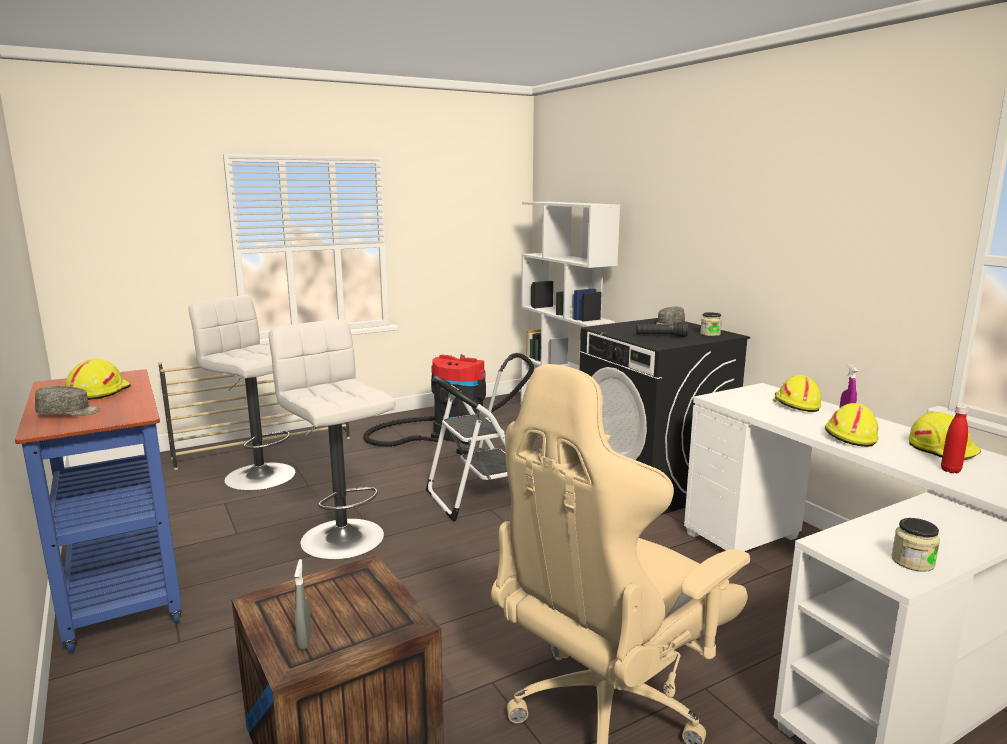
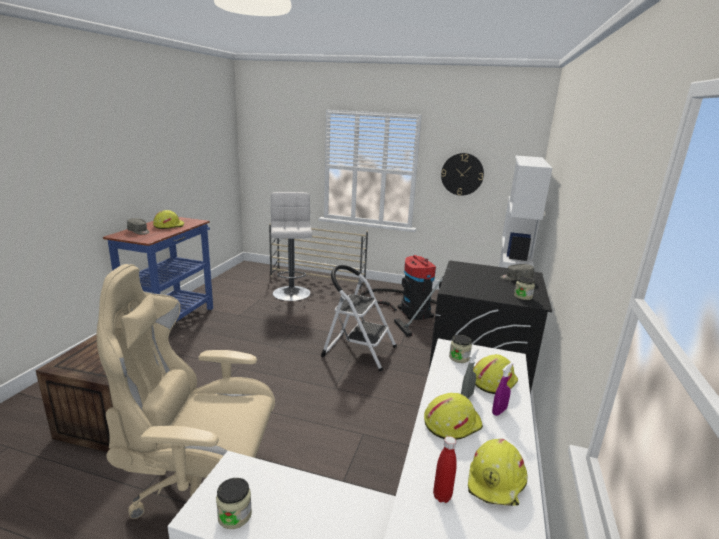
camera: 45 degrees right, 5 degrees up
(304, 640) = (76, 360): grey spray bottle -> grey spray bottle (467, 396)
(343, 538) = (266, 338): white stool -> none
(445, 236) = (462, 174): none -> wall clock
(661, 336) = (476, 285): black flashlight -> none
(742, 401) = (459, 358): none -> jar

